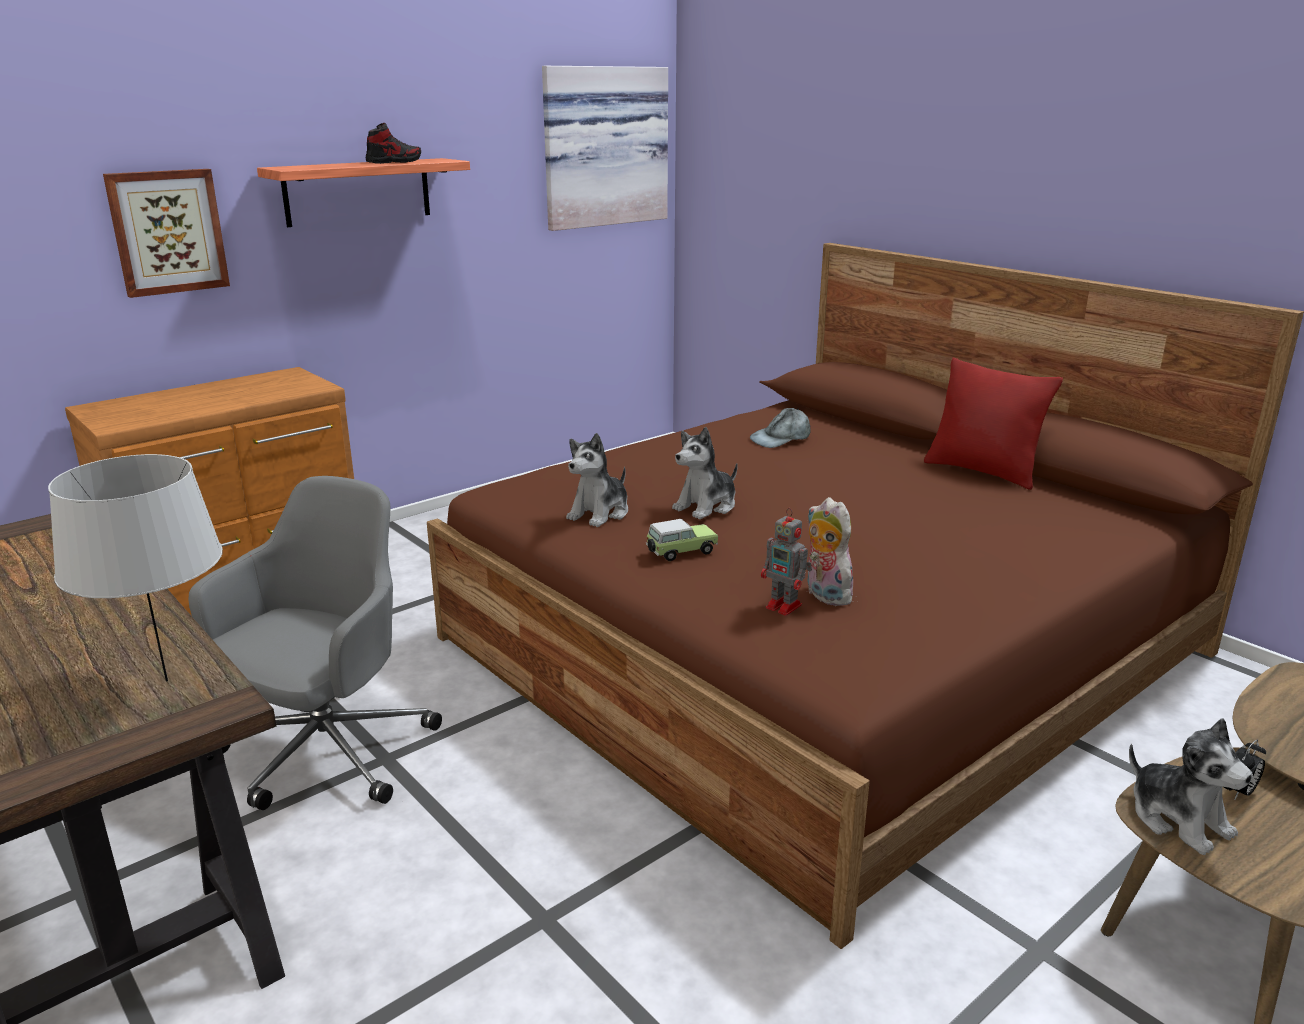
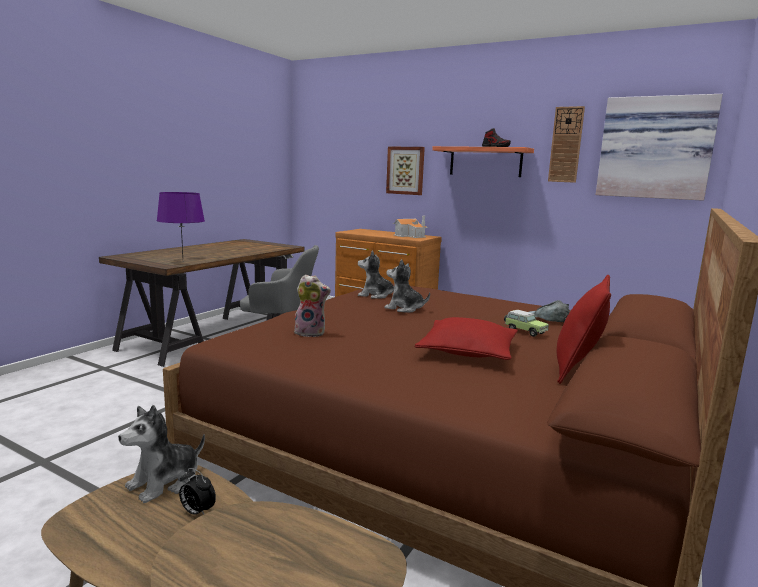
camera: 70 degrees right, 10 degrees down
(167, 680) = (183, 261): grey table lamp -> purple table lamp
(265, 385) = (410, 236): none -> toy house
(490, 148) = (566, 145): none -> wall clock
(679, 552) = (342, 308): toy car -> toy car (524, 331)
(785, 607) = (289, 325): toy robot -> none
(824, 595) = (311, 333): plush toy -> plush toy turned 60 degrees clockwise
(920, 508) = (467, 351): none -> red pillow

